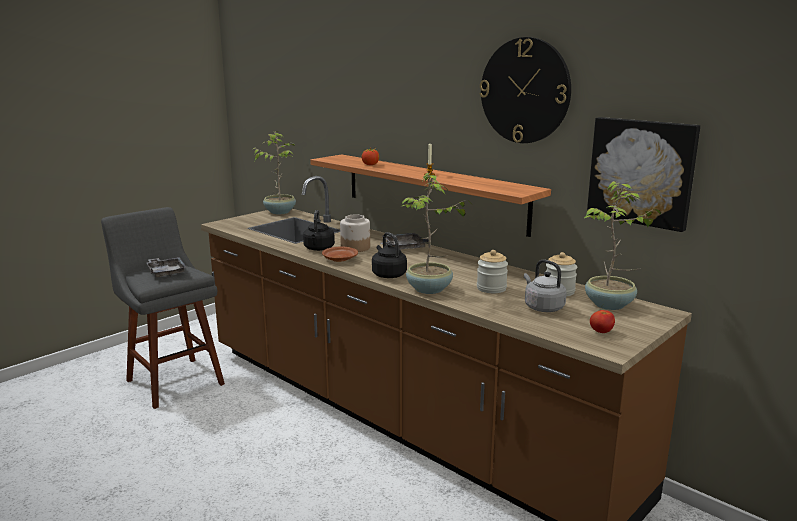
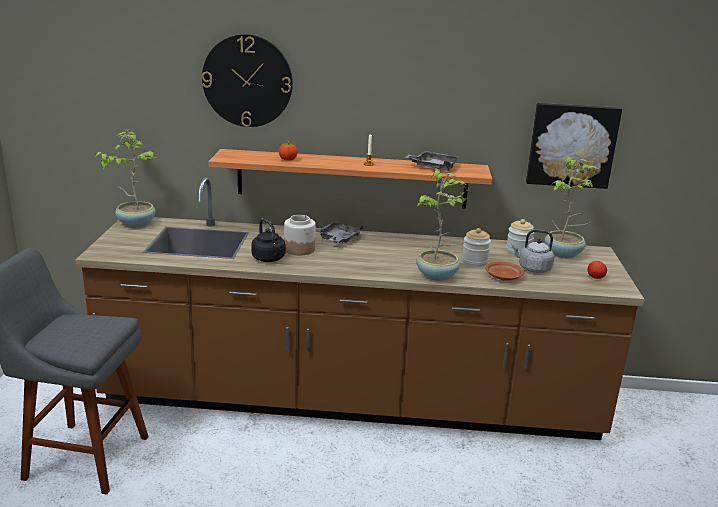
camera: 40 degrees left, 5 degrees up
(166, 272) = (80, 329): grey tray -> grey tray (433, 167)
(339, 259) = (311, 265): brown plate -> brown plate (503, 277)
(388, 274) = (381, 270): black kettle -> none
(525, 91) = (463, 80): wall clock -> wall clock (247, 81)

